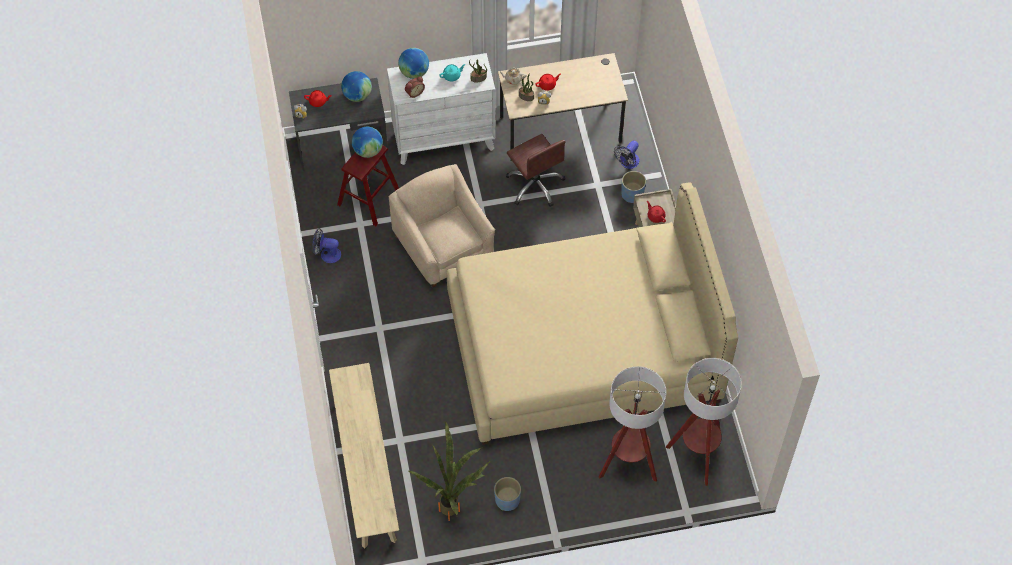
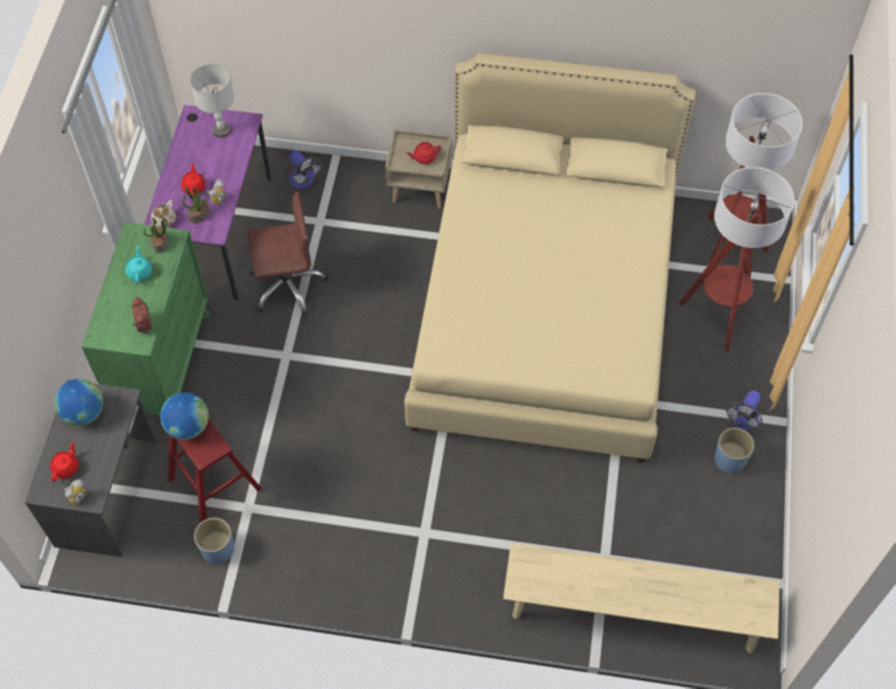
camera: 70 degrees left, 0 degrees up
(327, 254) = (278, 565): fan -> fan (742, 421)
(414, 72) = (108, 315): globe -> none
(443, 247) = (333, 417): beige armchair -> none
(444, 139) = (165, 365): white dresser -> green dresser
(455, 508) = (724, 522): potted plant -> none
(560, 129) = (218, 232): beige desk -> purple desk
(602, 82) = (222, 130): none -> grey table lamp
(632, 194) = (351, 192): blue planter -> blue planter (218, 549)

